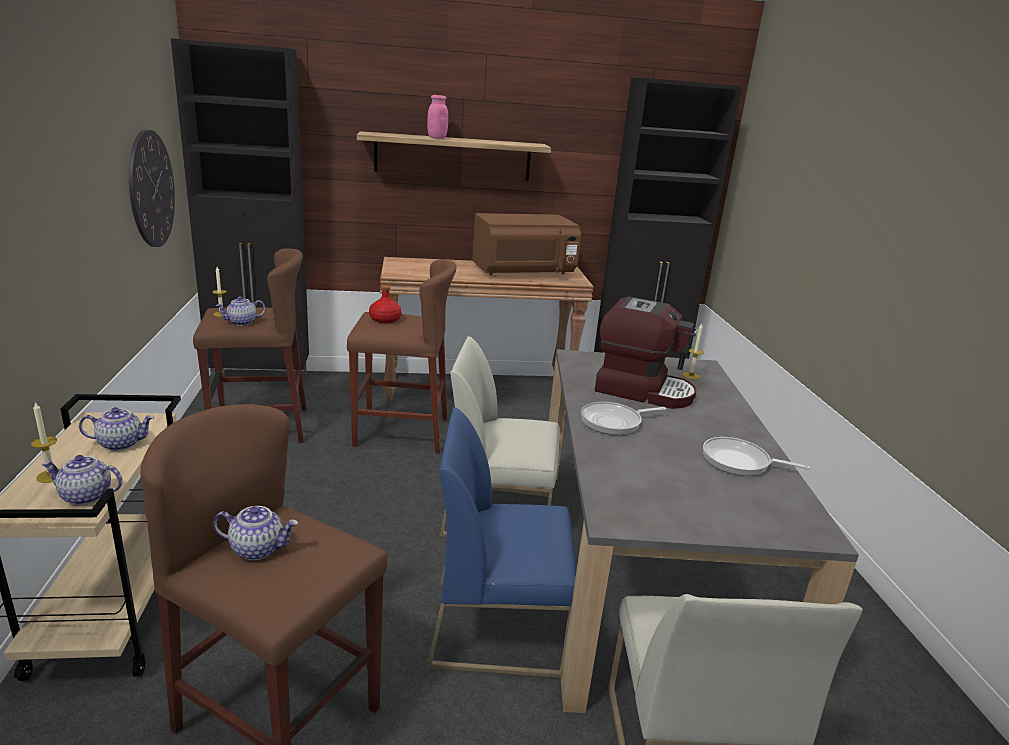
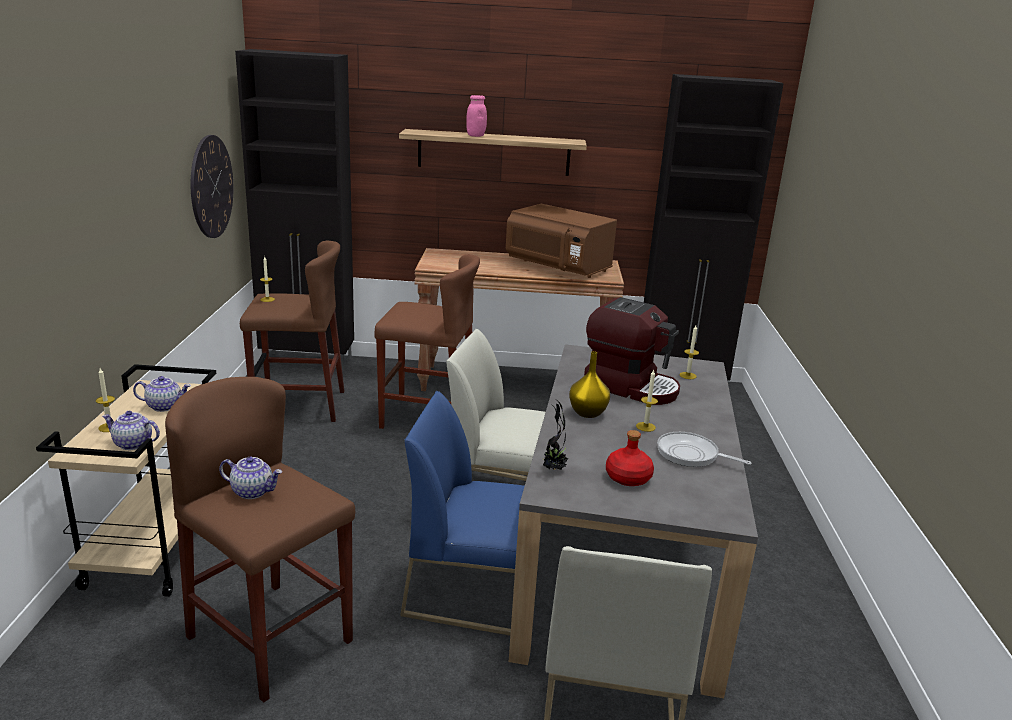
camera: 10 degrees right, 0 degrees up
(242, 322) = (283, 308): teapot -> none
(385, 320) = (413, 310): red bottle -> red bottle (628, 478)
(523, 272) = (558, 267): brown microwave -> brown microwave turned 45 degrees clockwise
(607, 489) = (553, 468): none -> potted plant
(614, 422) = (588, 413): frying pan -> yellow vase
(679, 433) = (645, 427): none -> candle

